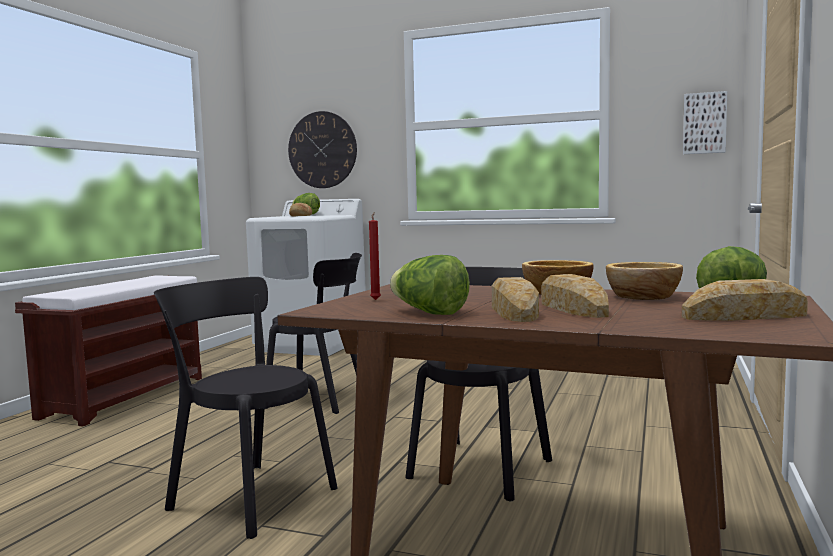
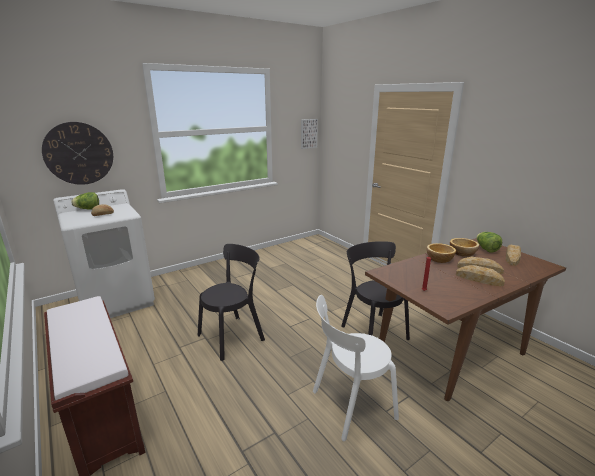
camera: 55 degrees left, 15 degrees up
(248, 496) = (350, 405): black chair -> white chair
(429, 313) = (471, 292): lettuce -> none

